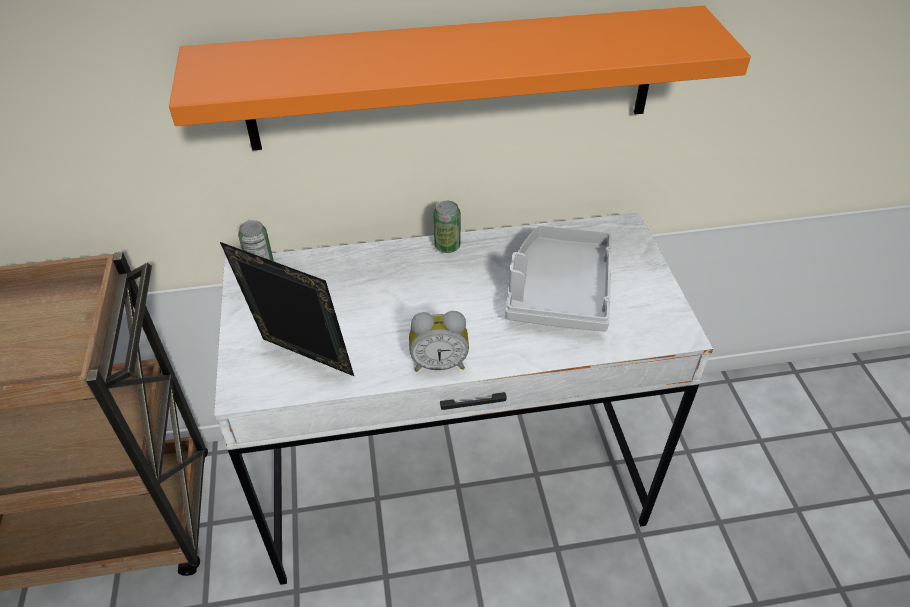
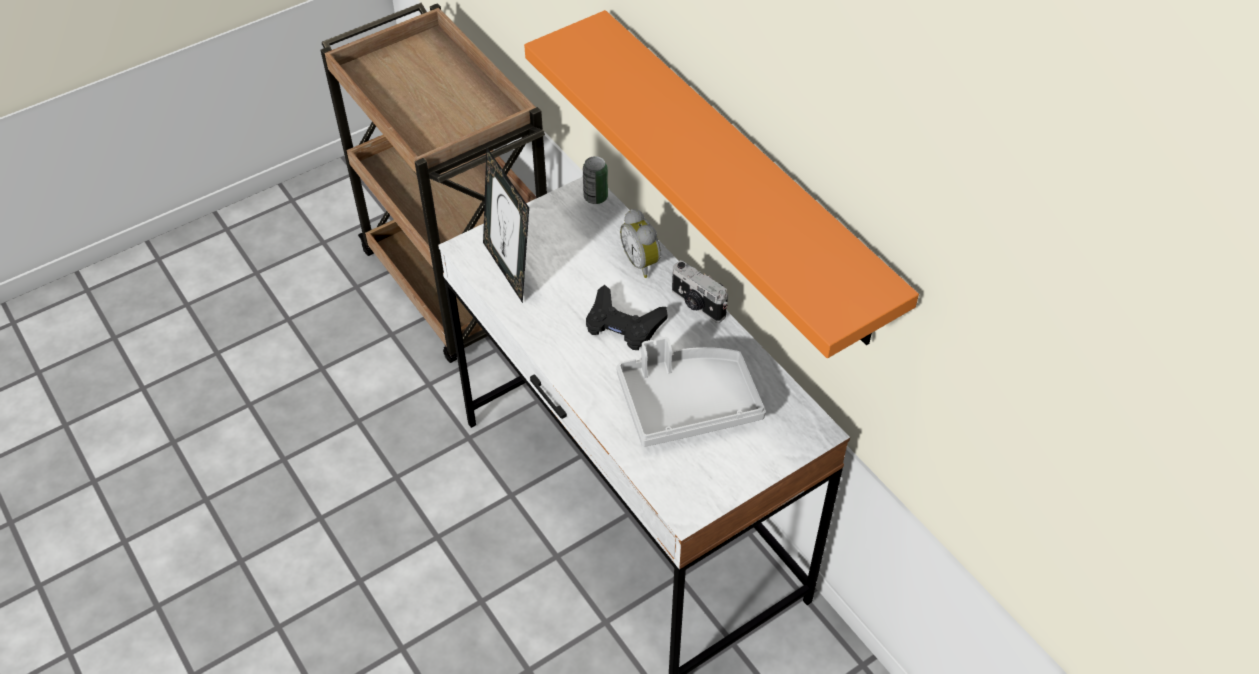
camera: 65 degrees right, 5 degrees up
(302, 363) = (509, 269): picture frame -> picture frame turned 150 degrees clockwise
(438, 301) = (623, 324): none -> black game controller
(439, 363) = (554, 350): alarm clock -> alarm clock (642, 262)
(447, 246) = (697, 304): can -> camera

